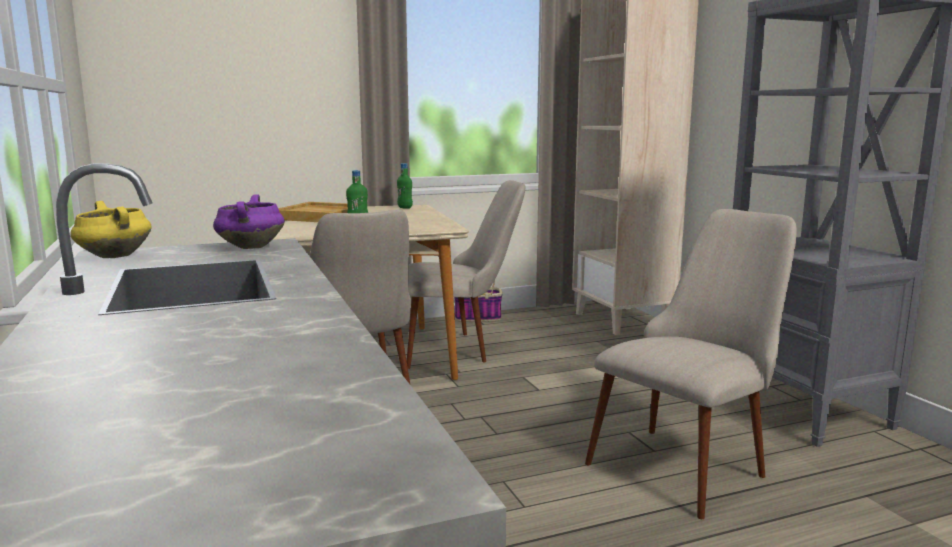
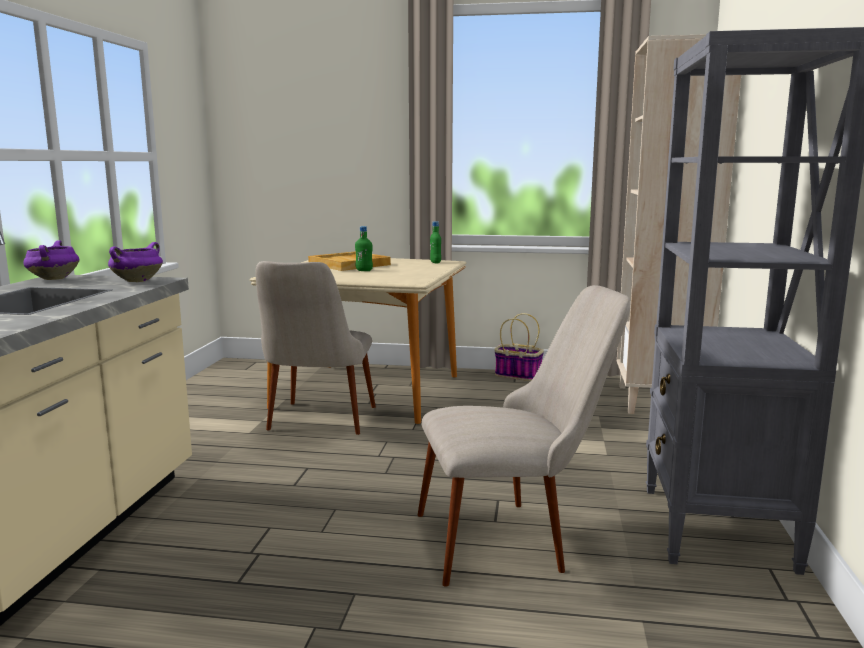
camera: 30 degrees right, 0 degrees up
(113, 256) = (53, 279): yellow cooking pot -> purple cooking pot
(458, 348) = (459, 398): beige chair -> none

